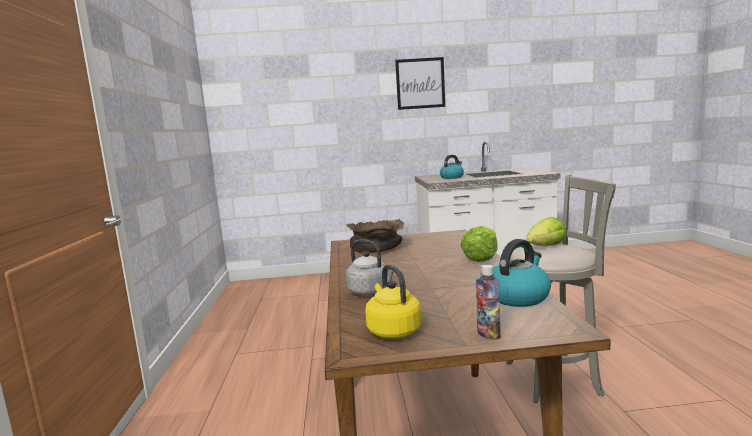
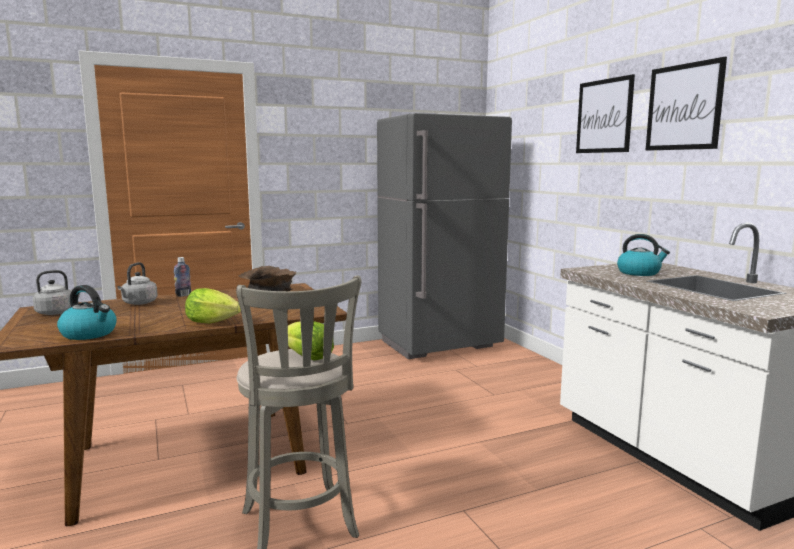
camera: 70 degrees right, 0 degrees up
(257, 300) = (440, 346): none -> grey fridge
(357, 88) = (604, 116): none -> picture
(392, 330) = (57, 312): yellow kettle -> grey kettle
(488, 334) = (25, 329): bottle -> bottle (183, 295)

